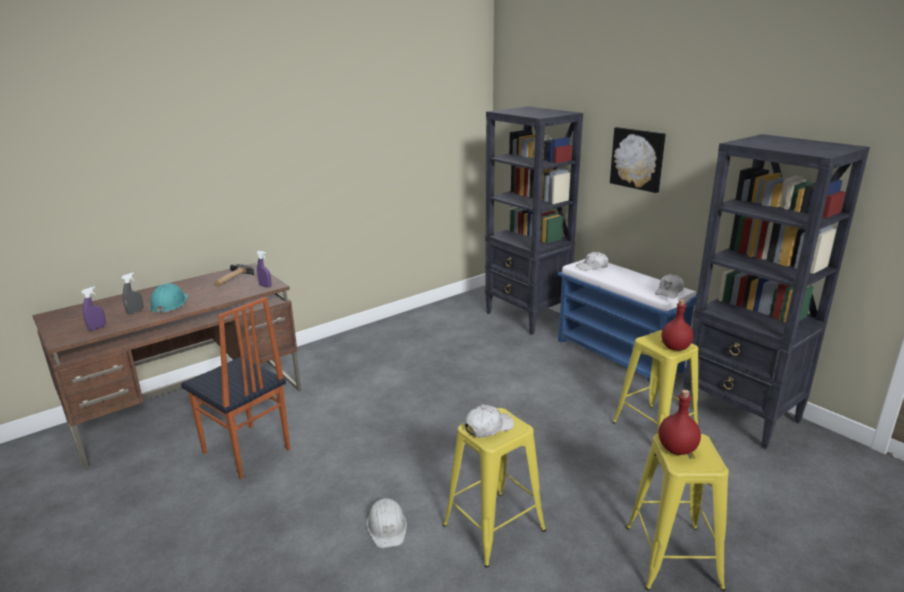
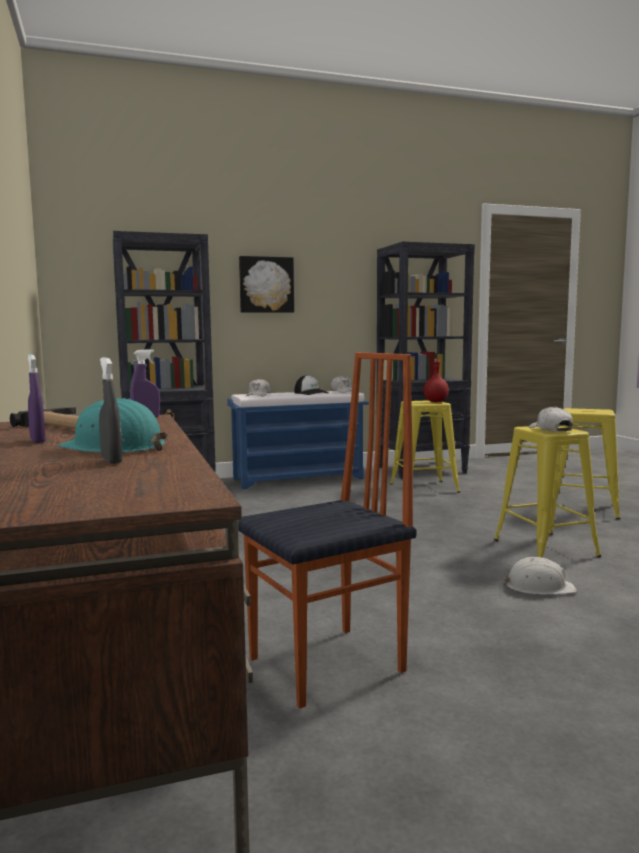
camera: 70 degrees left, 15 degrees down
(97, 328) = (158, 478): purple spray bottle -> purple spray bottle (37, 441)
(636, 282) = (311, 393): none -> cap
(676, 449) = (584, 411): red bottle -> none

